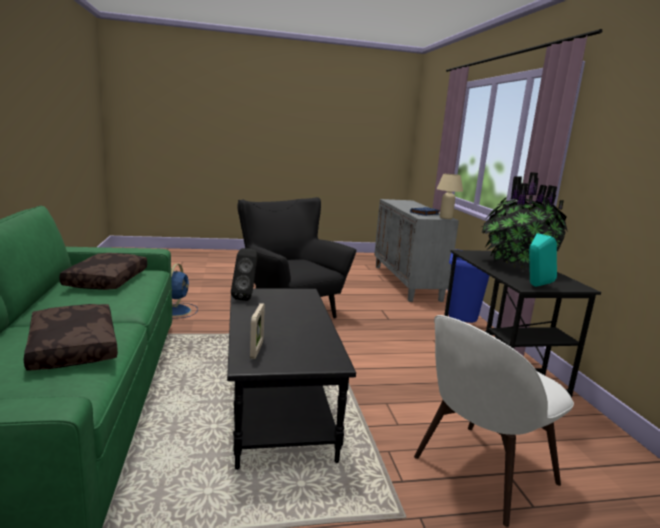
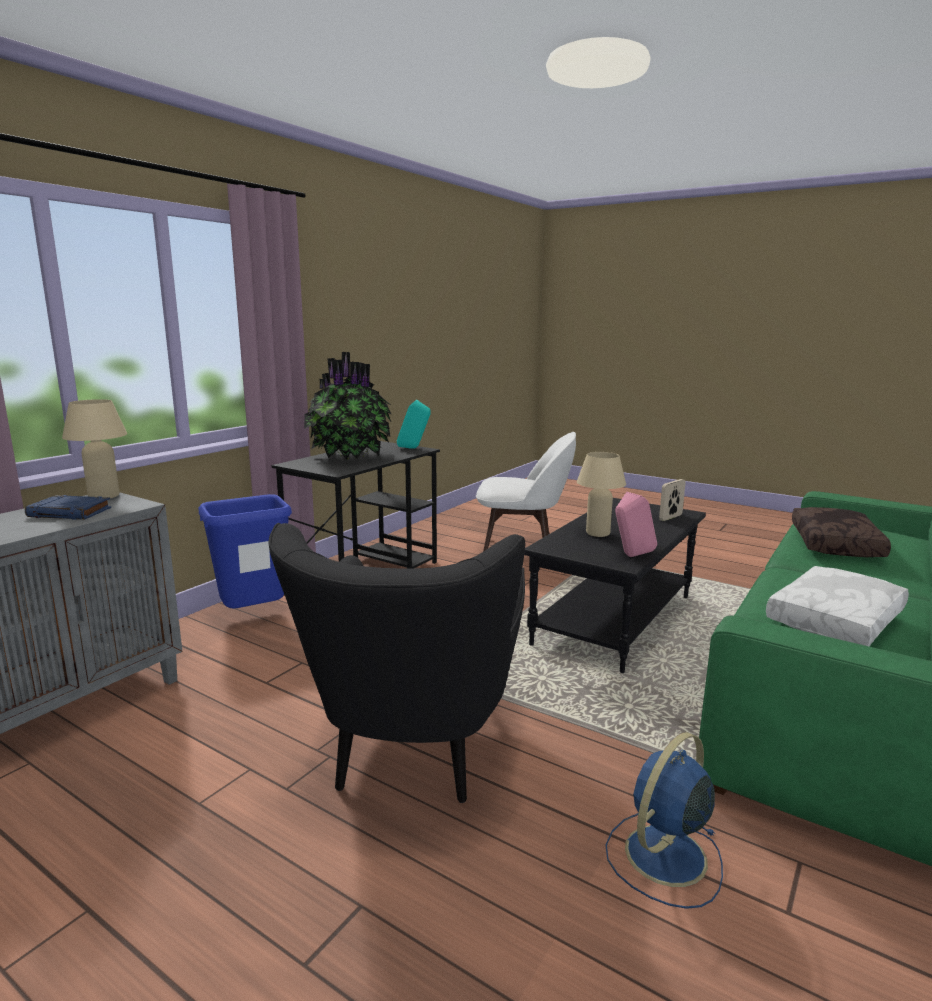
camera: 135 degrees left, 0 degrees up
(106, 280) = (837, 621): brown pillow -> white pillow
(246, 297) = (631, 556): black speaker -> pink speaker
(292, 311) = (598, 533): none -> beige table lamp

